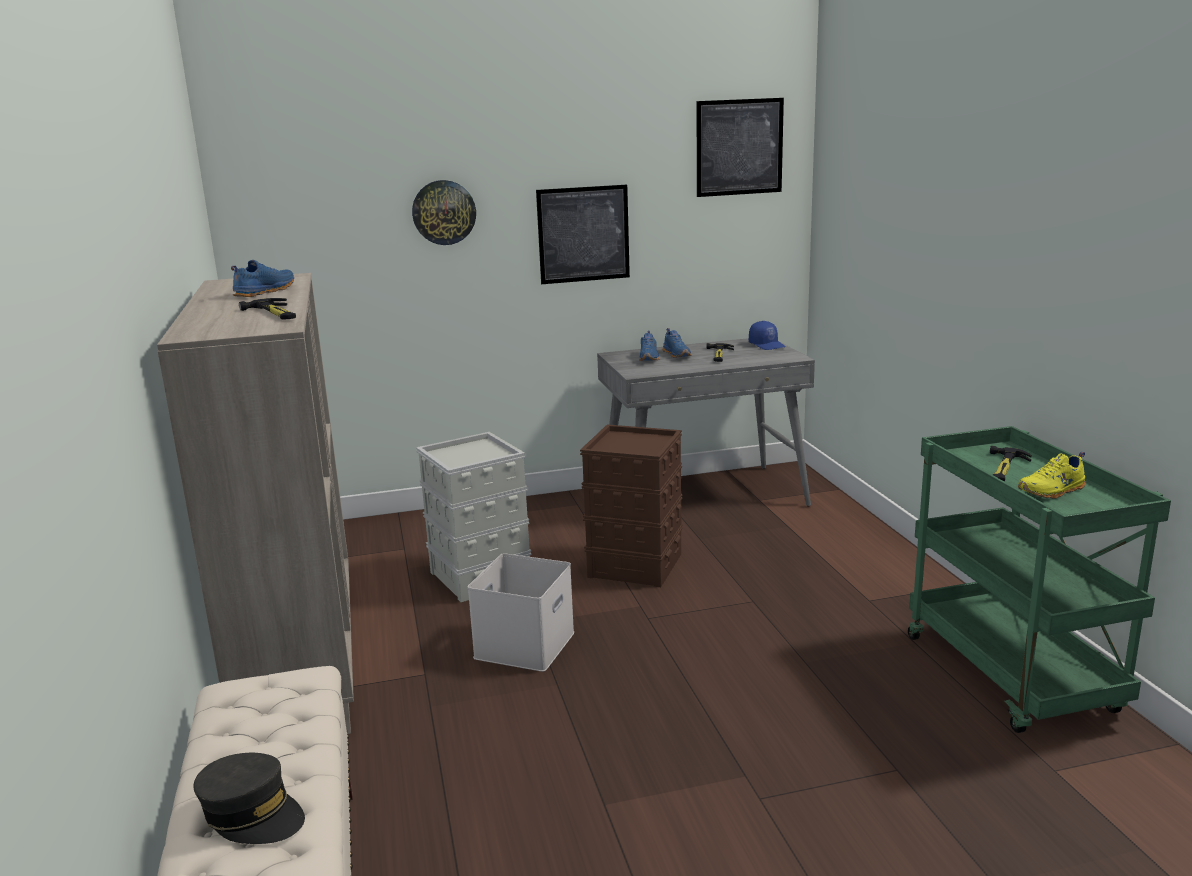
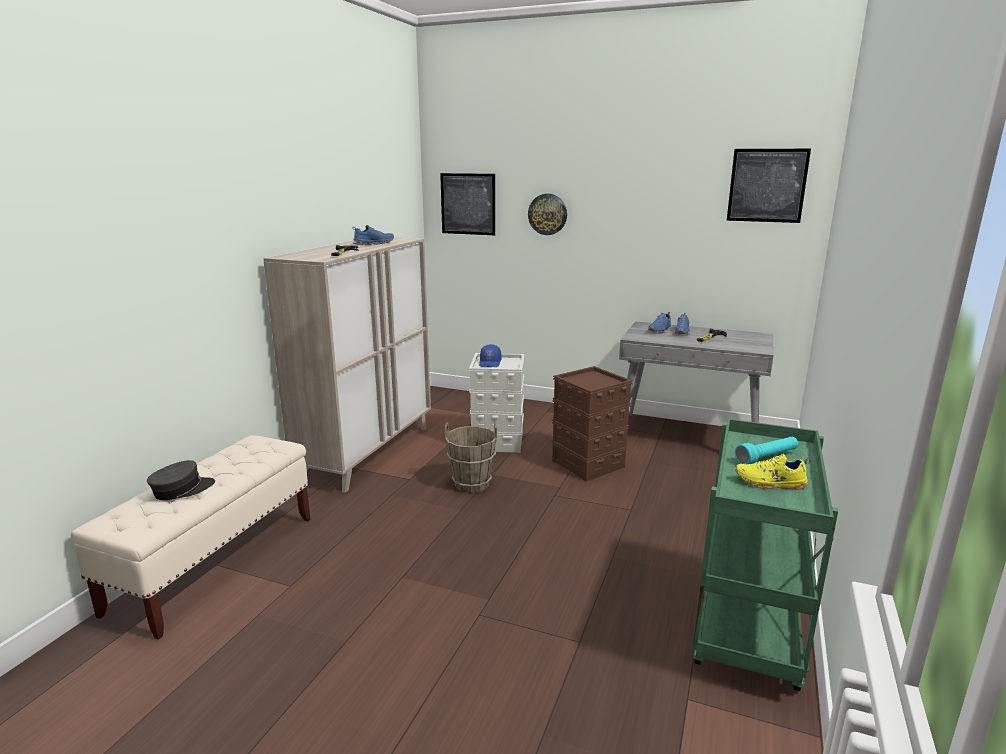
camera: 35 degrees right, 0 degrees up
(252, 814) = (182, 489): grey cap -> grey cap turned 105 degrees counterclockwise
(525, 646) = (472, 484): white storage box -> brown bucket
(583, 234) = (637, 238): picture -> picture (468, 204)
(767, 345) = (757, 339): blue cap -> blue cap (490, 363)
(1005, 468) = (766, 458): hammer -> turquoise flashlight

